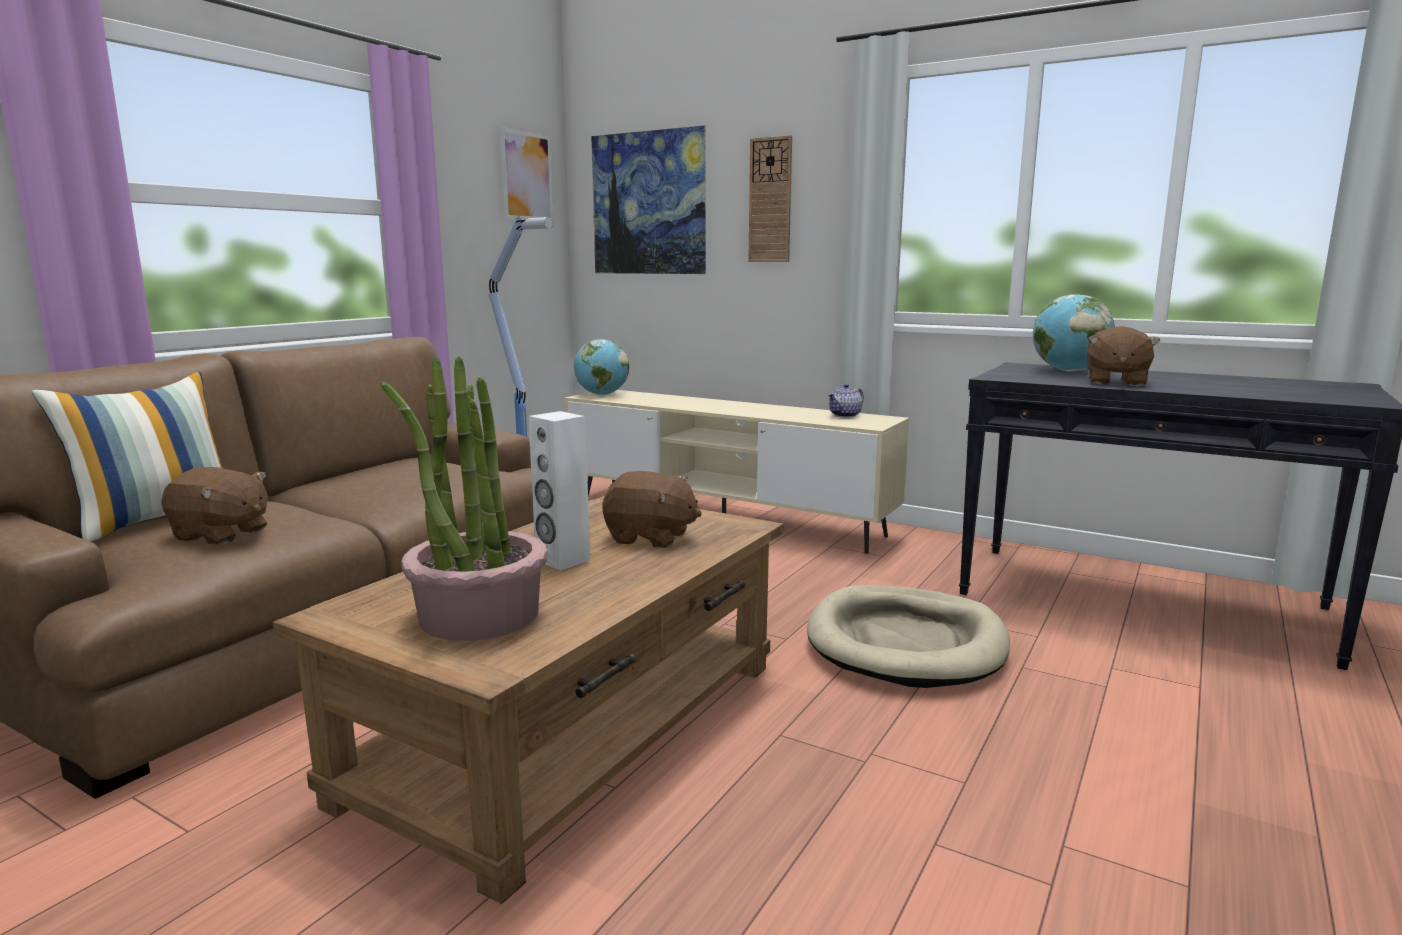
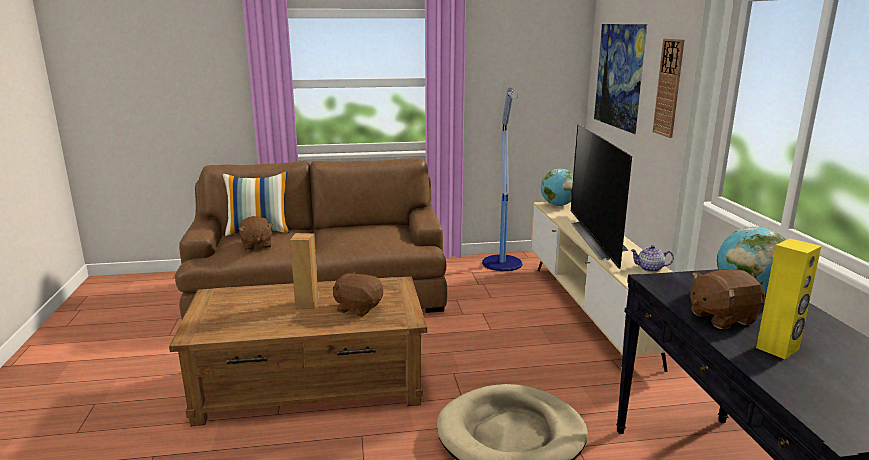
camera: 50 degrees right, 5 degrees up
(478, 616) = (233, 315): potted plant -> none
(527, 176) = (551, 53): picture -> none
(562, 560) = (306, 304): white speaker -> brown speaker
(650, 538) = (358, 308): brown plush toy -> brown plush toy turned 135 degrees clockwise
(735, 408) = (598, 239): none -> television
(1198, 385) = (778, 349): none -> yellow speaker

